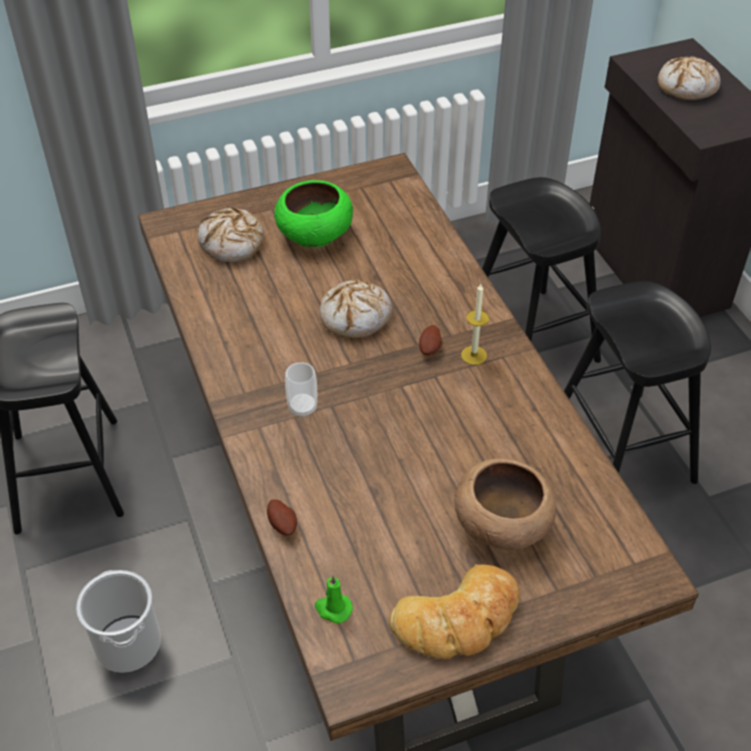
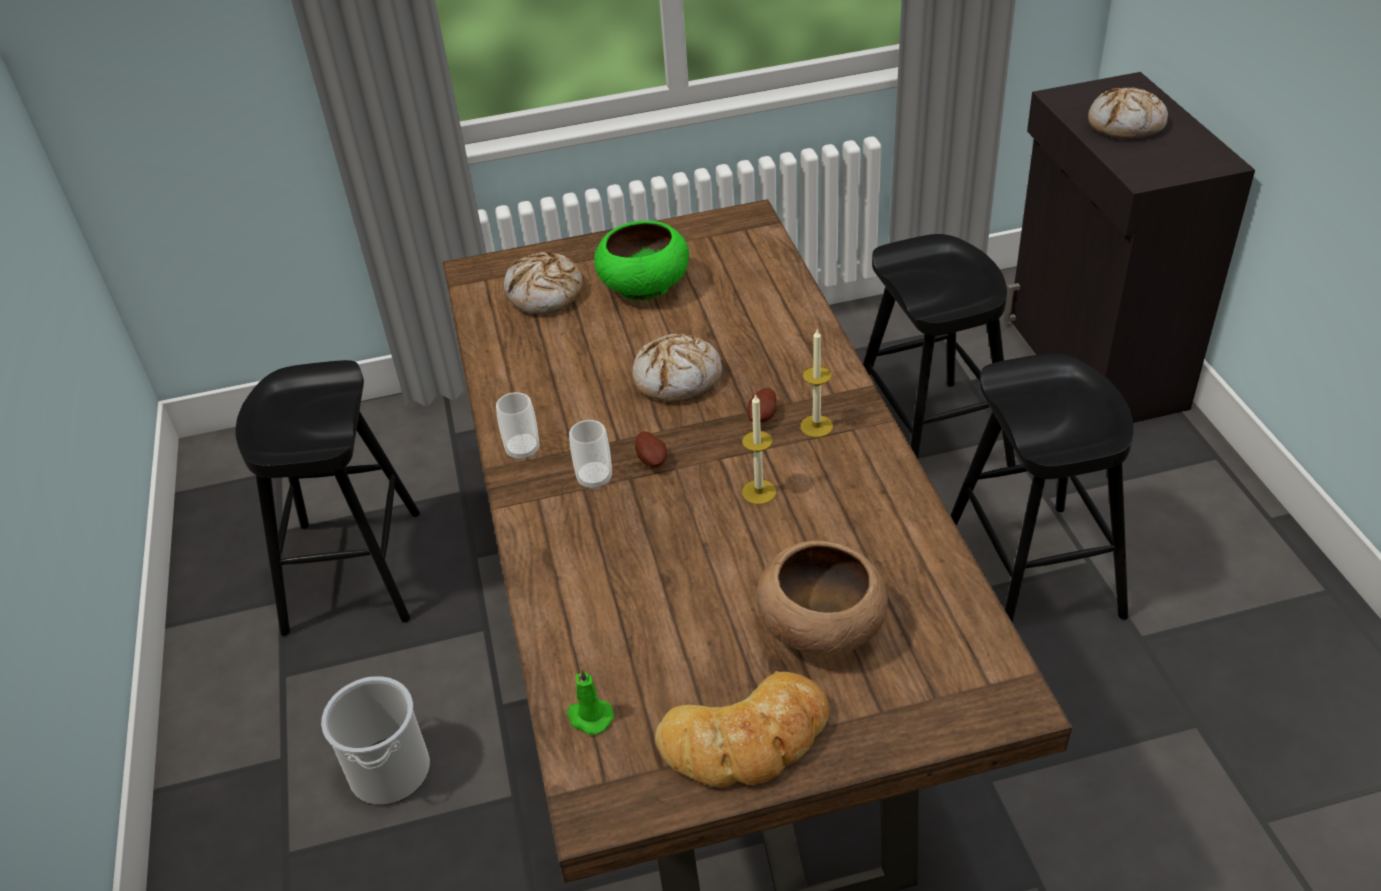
camera: 10 degrees right, 5 degrees down
(239, 385) = (523, 450): none -> cup
(283, 524) = (545, 613): potato -> potato (652, 459)
(436, 414) = (759, 492): none -> candle

